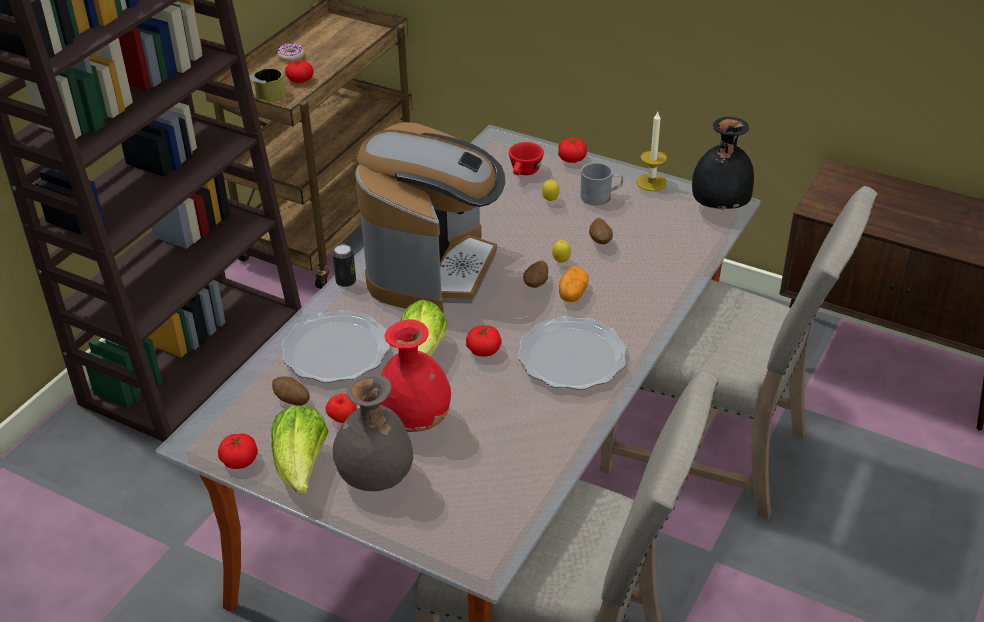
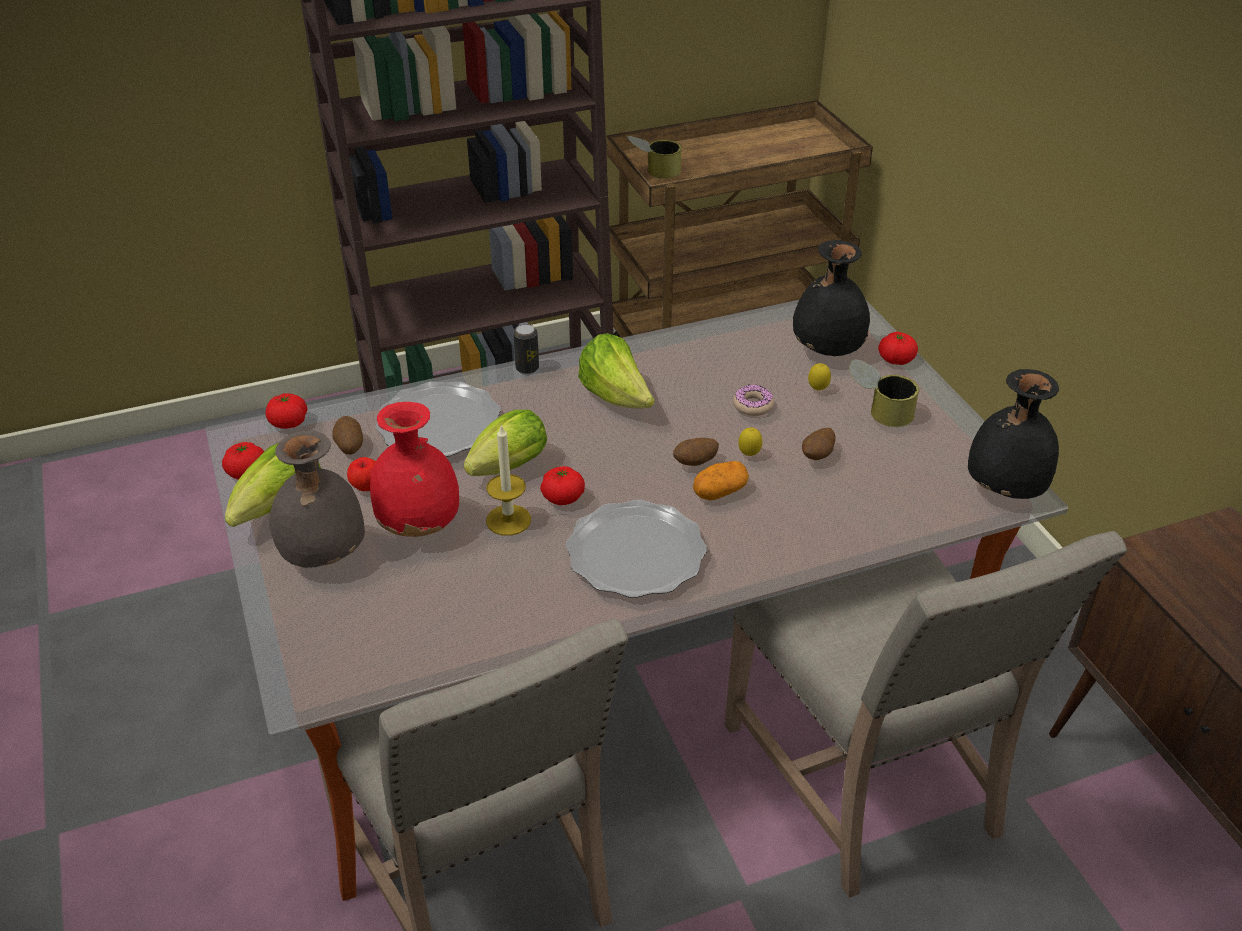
camera: 40 degrees right, 0 degrees up
(291, 56) = (727, 144): donut -> donut (753, 405)
(300, 80) = (707, 168): tomato -> tomato (289, 422)
(433, 269) = (616, 397): coffee machine -> lettuce
(524, 173) = (827, 350): red cup -> black vase
(600, 196) = (878, 411): grey mug -> can
(651, 182) = (956, 425): candle -> candle (508, 520)

